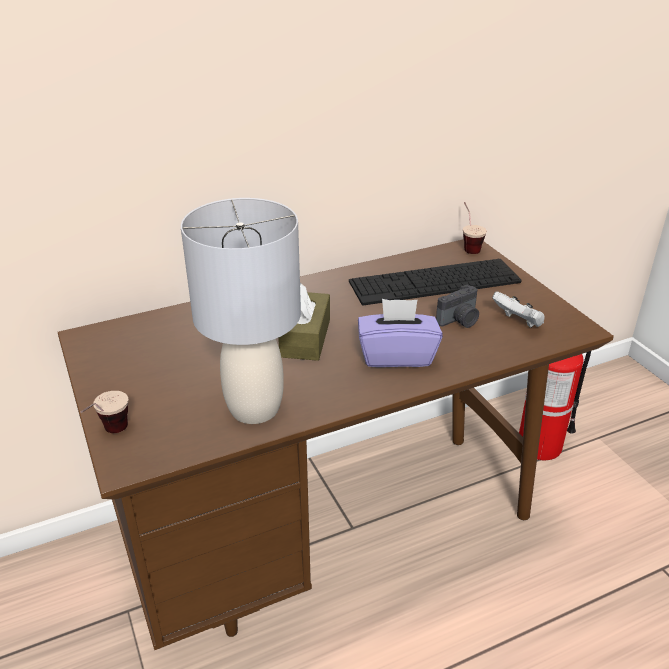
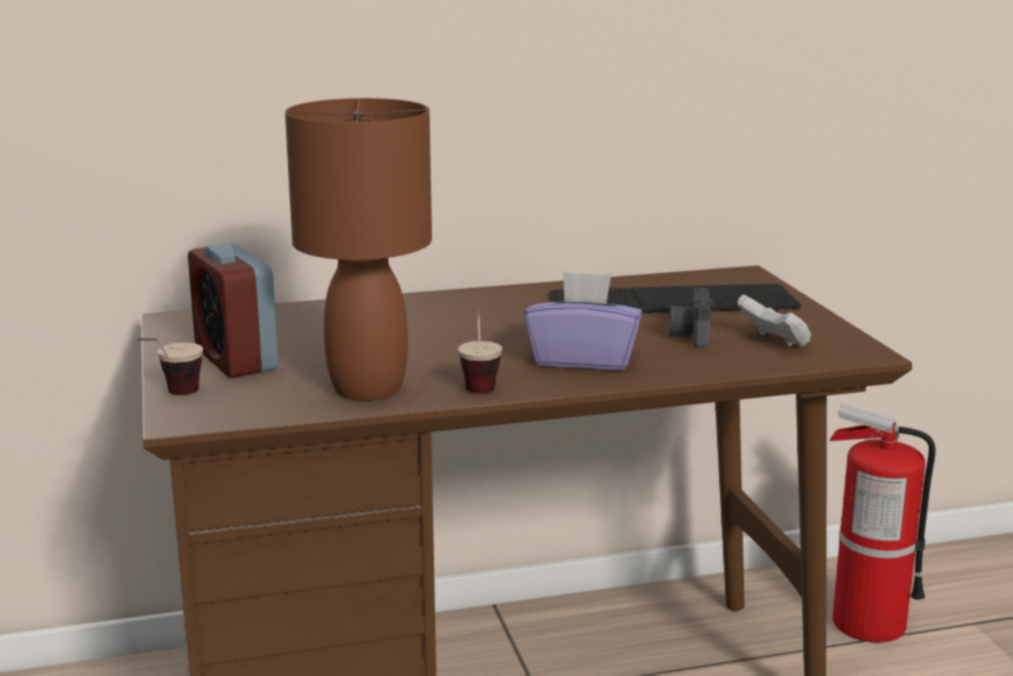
camera: 10 degrees right, 15 degrees down
(146, 383) = (236, 360): none -> alarm clock
(255, 408) = (369, 388): grey table lamp -> brown table lamp
(305, 338) = (464, 337): brown tissue box -> none
(459, 321) = (690, 336): camera -> camera turned 120 degrees clockwise
(468, 246) = (740, 273): cup -> cup (479, 382)

